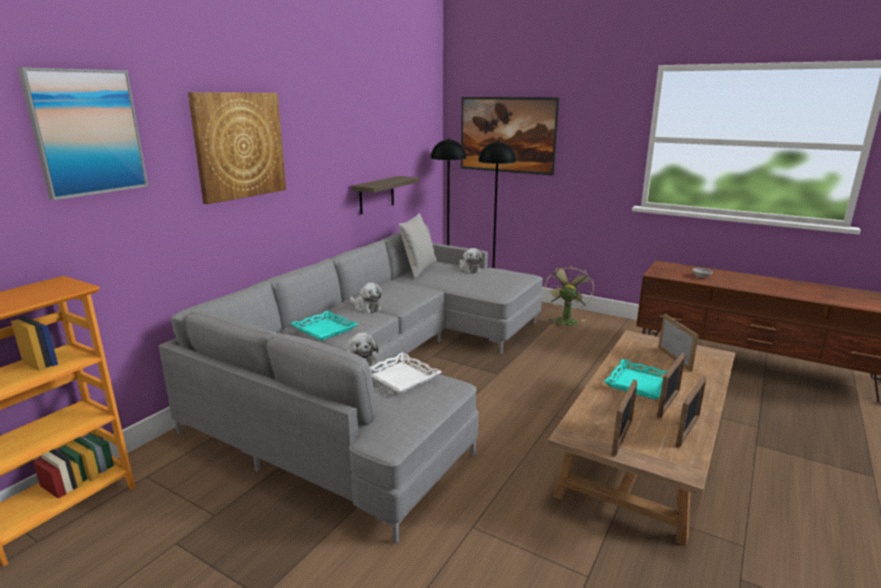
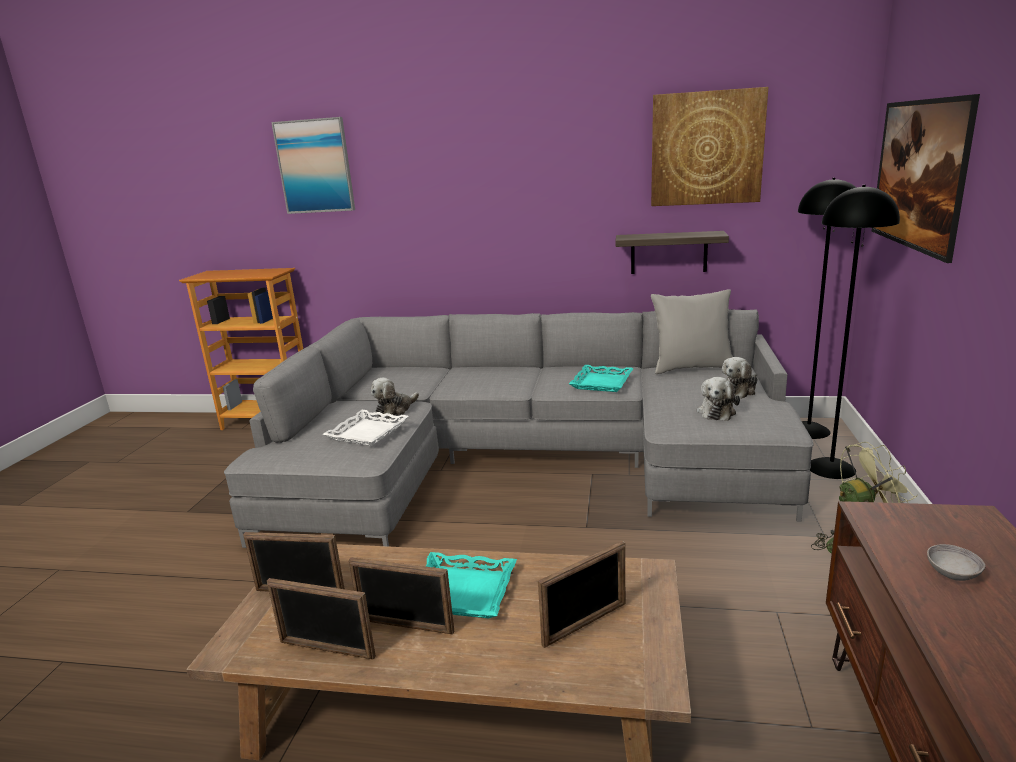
camera: 70 degrees right, 0 degrees up
(239, 145) = (449, 179): picture -> picture (706, 148)
(324, 329) = (456, 378): turquoise tray -> turquoise tray (601, 382)
(365, 308) = (531, 379): plush toy -> plush toy (716, 411)

